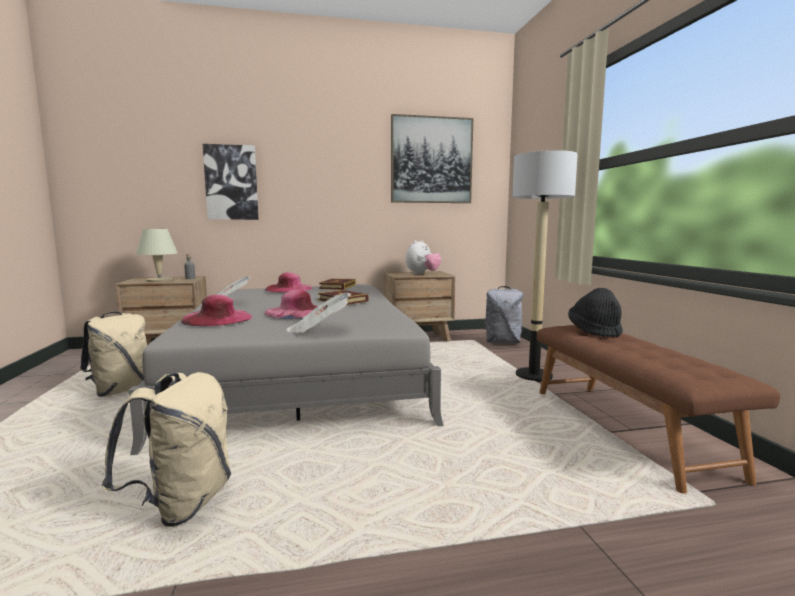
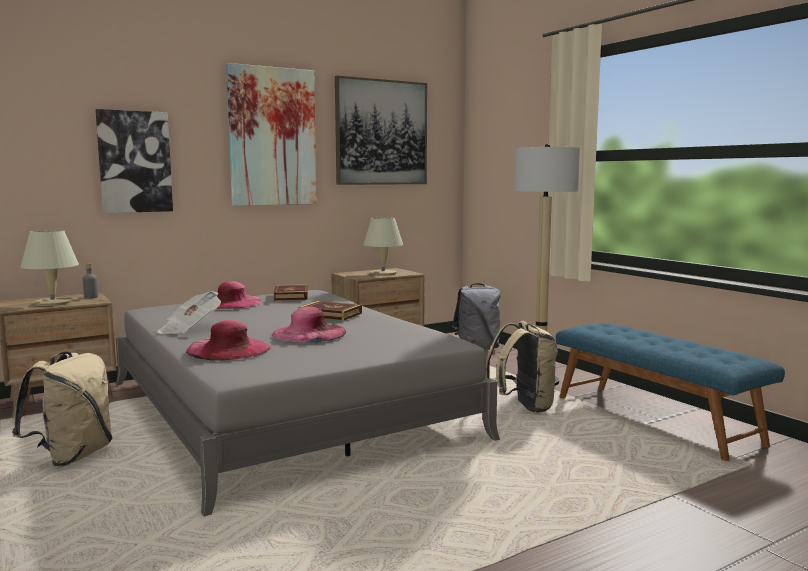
camera: 20 degrees left, 0 degrees up
(182, 504) = (326, 544): beige backpack -> beige backpack (523, 407)
(319, 330) = (371, 352): newspaper -> none
(338, 164) = (272, 137): none -> picture
(422, 274) = (383, 273): plush toy -> beige table lamp
(594, 331) = (614, 329): black hat -> none
(626, 429) = (655, 419): brown bench -> blue bench

